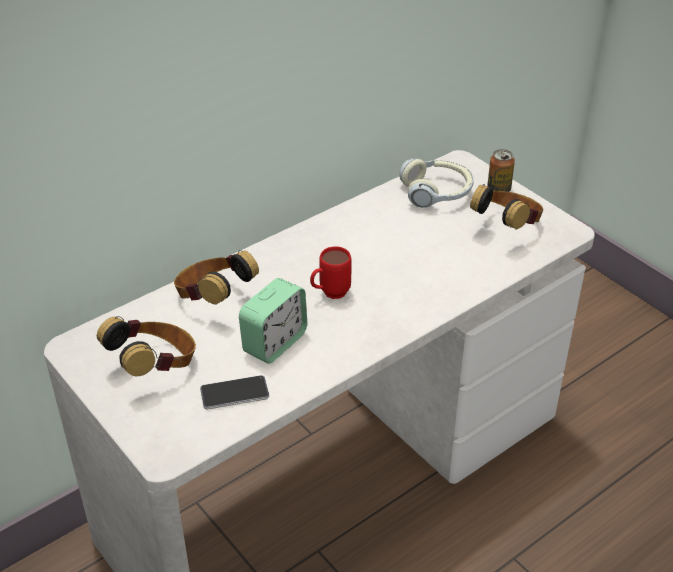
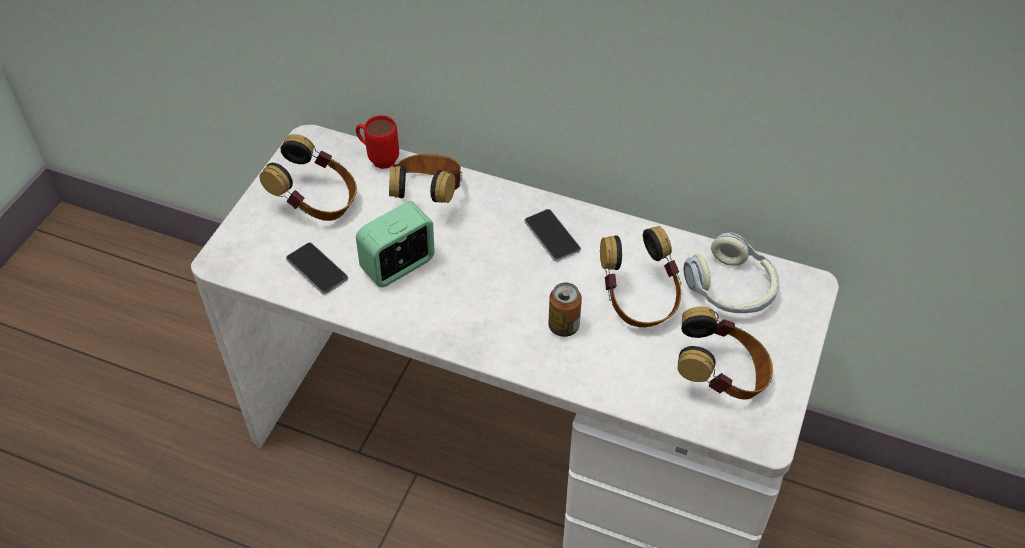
camera: 60 degrees right, 10 degrees up
(274, 343) = (398, 266): alarm clock -> alarm clock turned 135 degrees clockwise
(317, 251) = (552, 236): none -> phone
(329, 294) = (494, 274): red mug -> red mug (378, 159)
(414, 235) = (639, 300): none -> headphones
(498, 189) = (788, 341): can -> can (563, 326)

